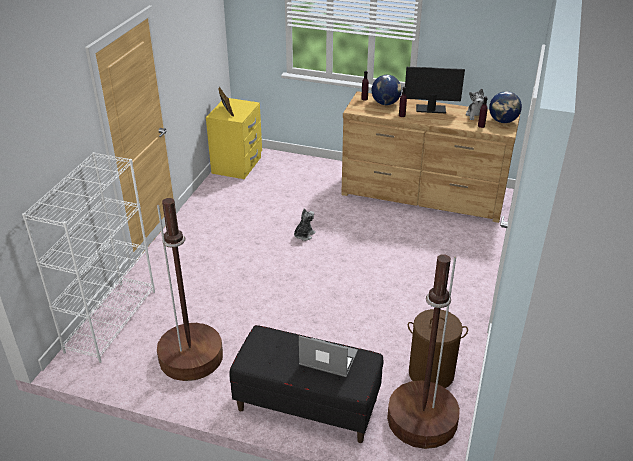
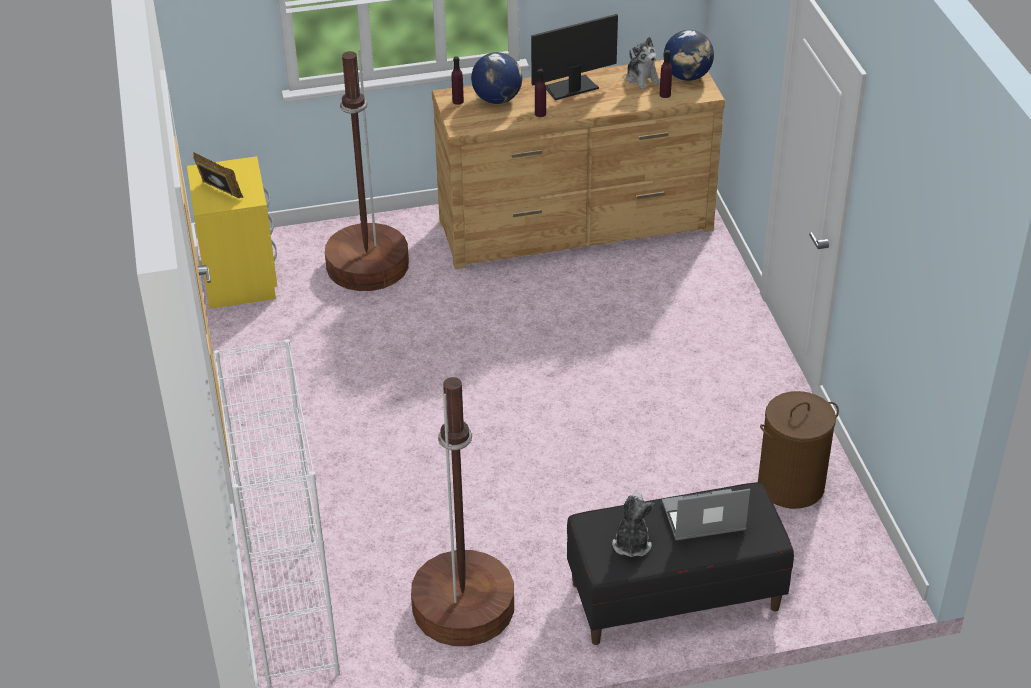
camera: 30 degrees left, 5 degrees up
(304, 235) = (457, 358): plush toy -> plush toy (631, 543)
(422, 420) = (825, 549): brown floor lamp -> brown floor lamp (367, 266)

